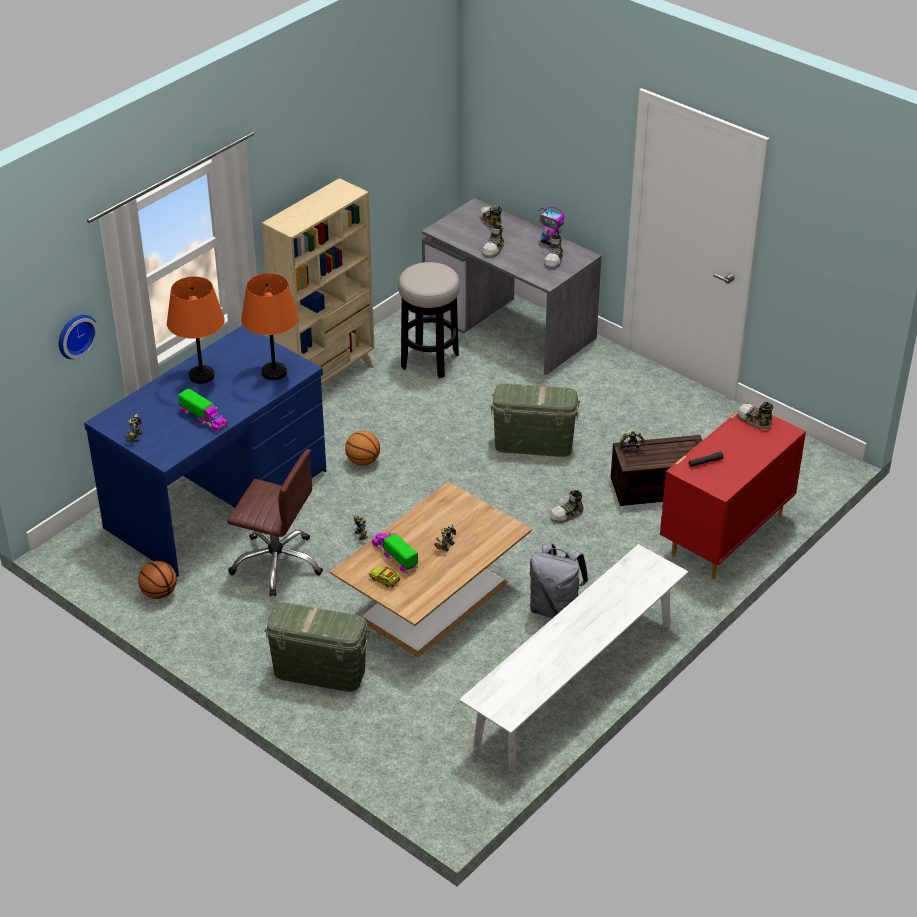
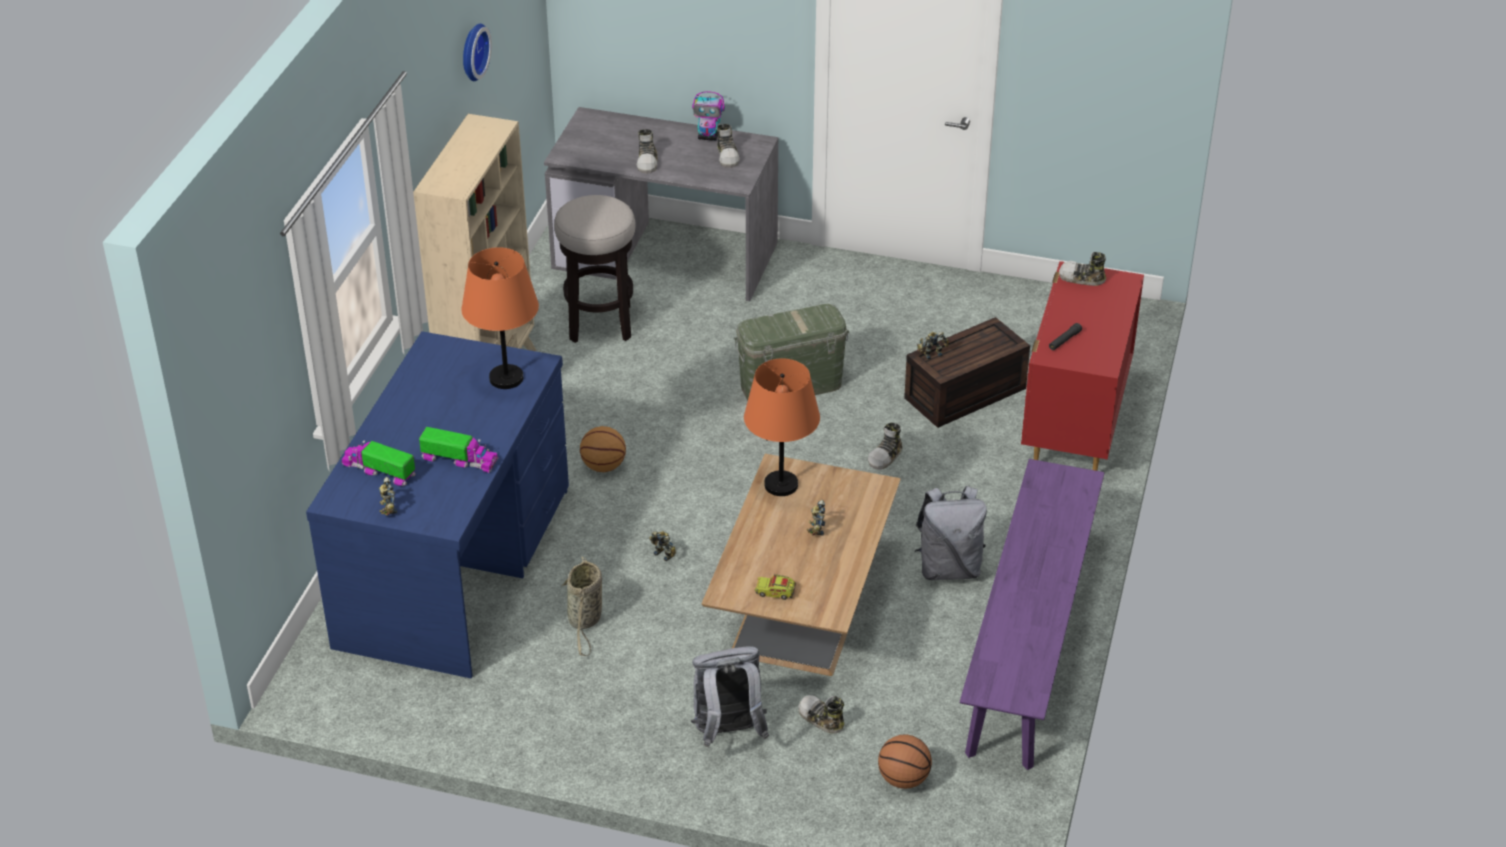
camera: 25 degrees left, 0 degrees up
(75, 335) = (270, 396): wall clock -> wall clock (472, 51)
(159, 593) = (462, 706): basketball -> basketball (903, 779)
(202, 375) = (417, 408): orange table lamp -> orange table lamp (781, 484)
(277, 563) = (585, 621): brown office chair -> basket
(319, 671) = (728, 733): green storage box -> grey backpack
(395, 556) = (767, 560): toy truck -> toy truck (379, 470)
(490, 221) = (619, 130): shoe -> shoe (821, 719)
(575, 683) = (1029, 645): white bench -> purple bench

